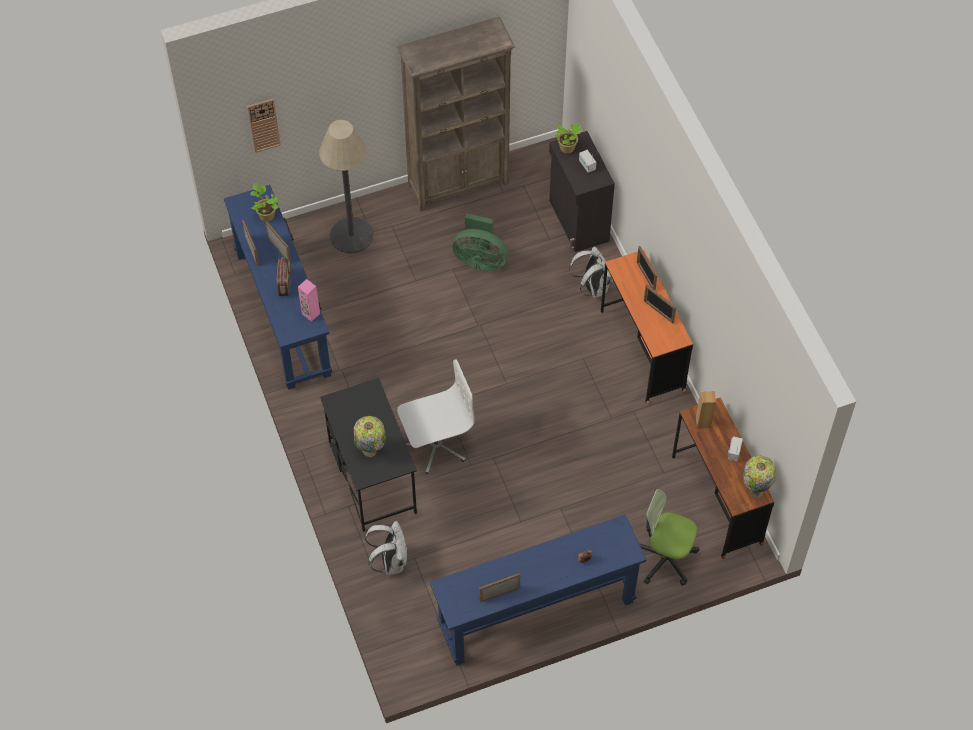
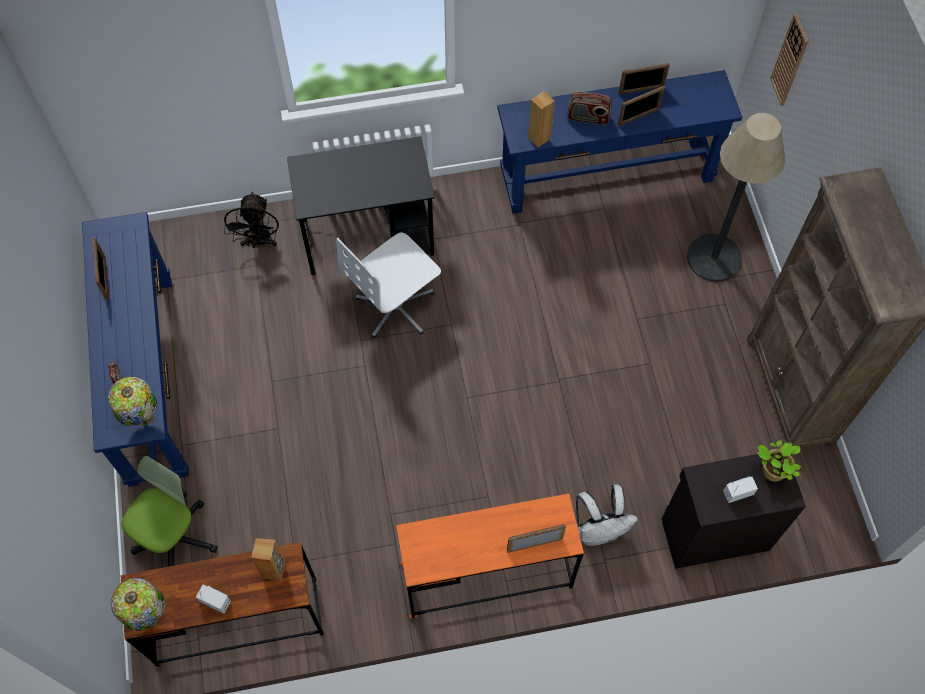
camera: 100 degrees right, 5 degrees up
(266, 215) = (694, 108): potted plant -> none
(310, 314) = (538, 138): pink speaker -> brown speaker
(370, 451) = (334, 177): table lamp -> table lamp (143, 418)
(390, 561) = (259, 242): white backpack -> black fan
(435, 445) = (396, 307): white office chair -> white office chair turned 60 degrees clockwise
(480, 260) = (661, 398): green fan -> none
(658, 311) = (470, 549): picture frame -> none

